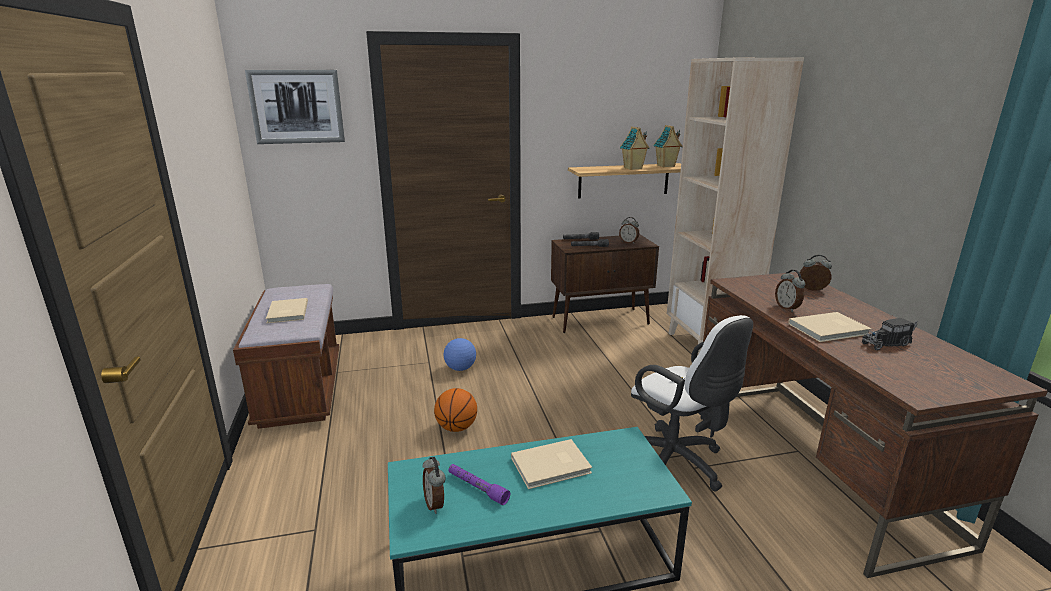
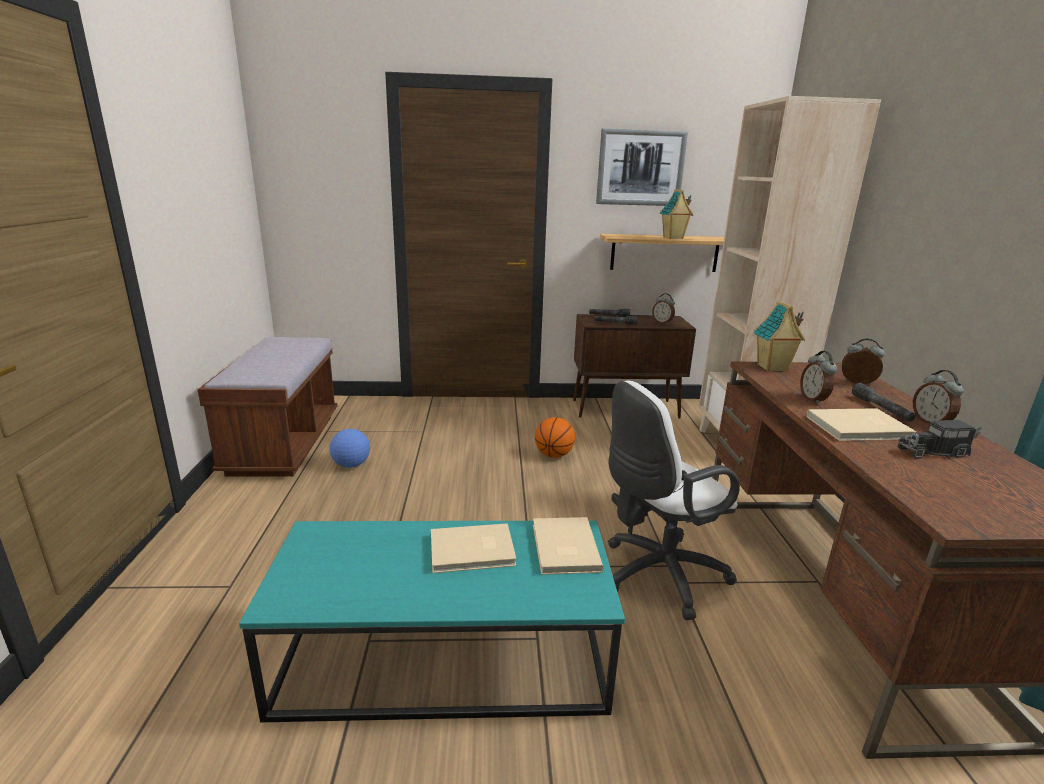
camera: 10 degrees right, 0 degrees up
(286, 312) = (267, 359): beige book -> beige book (563, 548)
(297, 107) = (311, 151): picture -> picture (640, 168)
(435, 504) = (320, 574): alarm clock -> alarm clock (931, 422)
(456, 427) = (423, 501): basketball -> basketball (554, 455)
(460, 368) = (453, 441): football -> football (351, 465)
(477, 488) = (375, 563): purple flashlight -> none
(666, 166) = (714, 238): toy house -> toy house (772, 368)
(676, 465) = (656, 576): white office chair -> white office chair turned 90 degrees clockwise
(838, 311) = (881, 409): none -> grey flashlight

